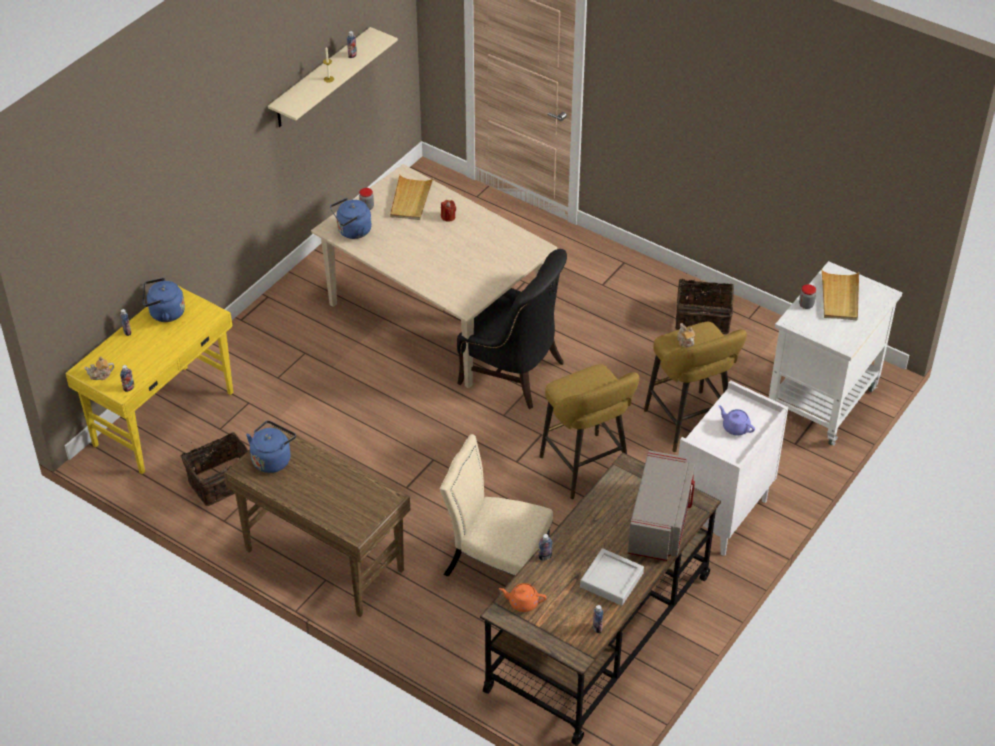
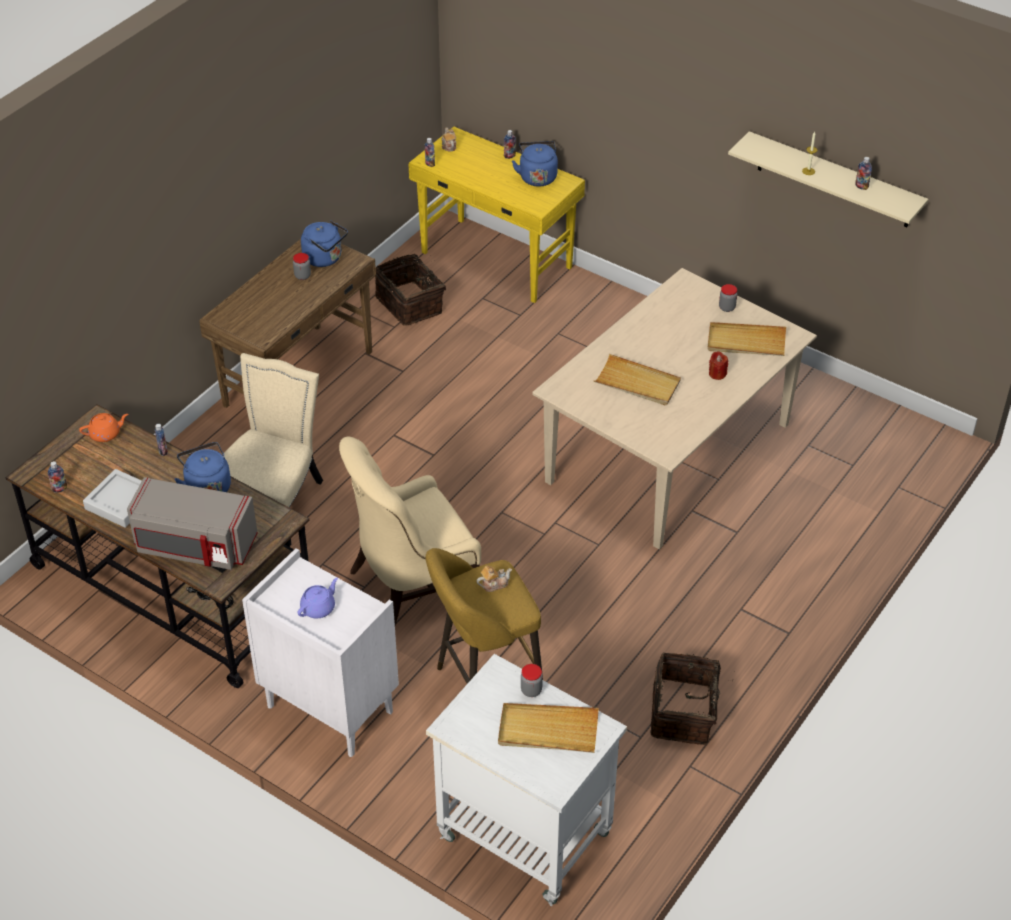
camera: 90 degrees right, 0 degrees up
(298, 474) = (302, 276): none -> jar
(352, 231) = (681, 298): blue kettle -> blue kettle (207, 486)
(458, 260) = (637, 383): none -> beige tray
(513, 372) = (572, 521): black chair -> none
(523, 602) = (106, 434): orange teapot -> orange teapot turned 60 degrees clockwise
(587, 469) = (412, 584): yellow stool -> beige chair

